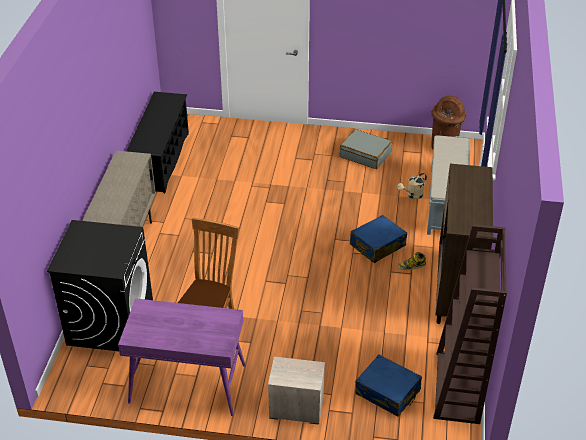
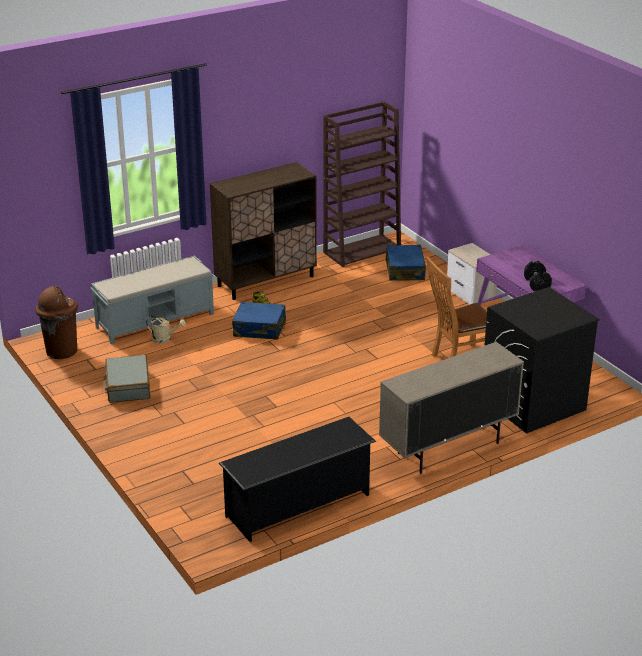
camera: 130 degrees left, 10 degrees down
(159, 315) = (537, 283): none -> black dumbbell

